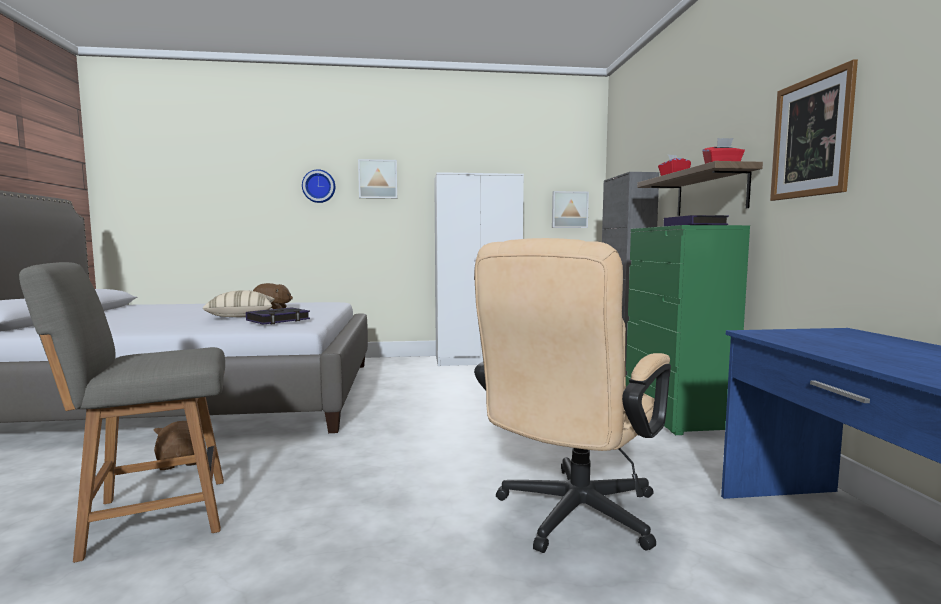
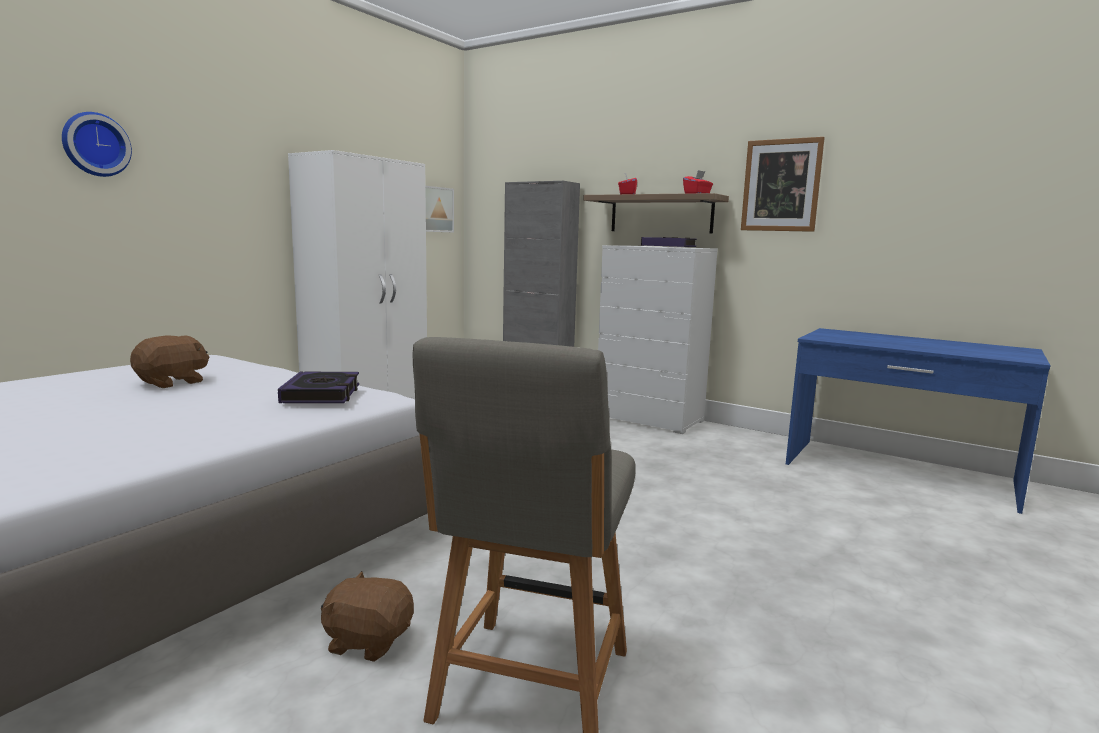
camera: 50 degrees left, 5 degrees up
(241, 316) = (202, 400): beige pillow -> none
(378, 179) = (203, 144): picture -> none
(570, 518) = (767, 509): beige office chair -> none
(676, 415) = (649, 419): green dresser -> white dresser

